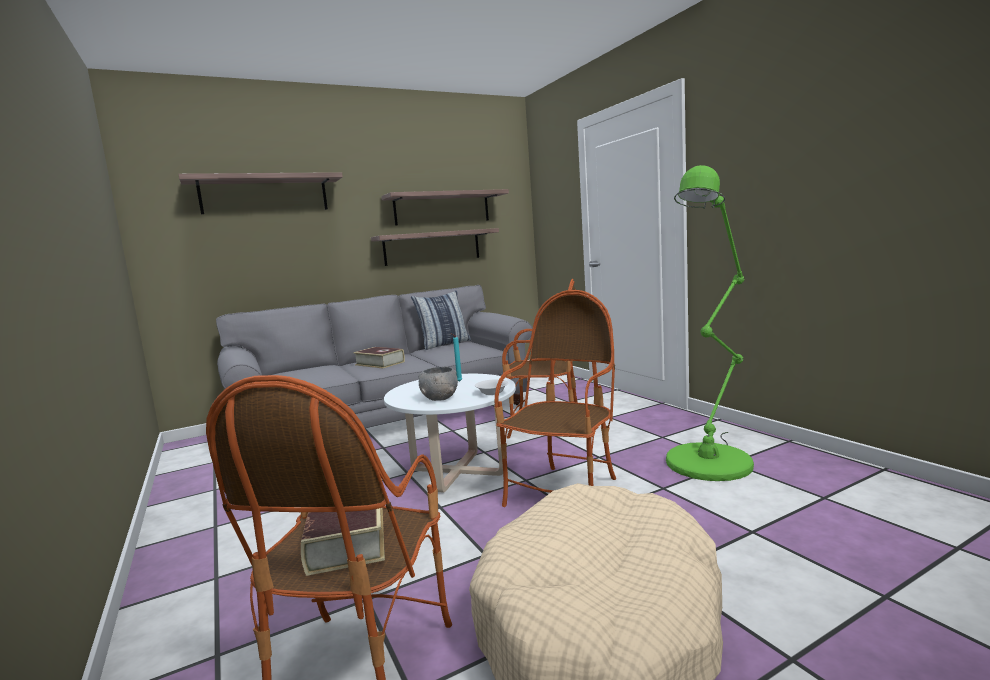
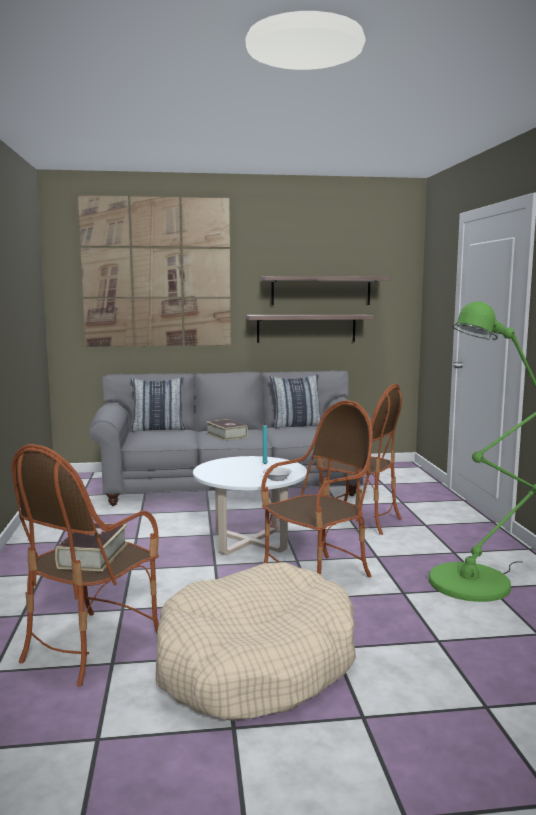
camera: 20 degrees right, 0 degrees up
(264, 195) = (157, 272): shelf -> picture
(296, 369) = (158, 429): none -> pillow
(439, 398) = (233, 476): grey bowl -> none

